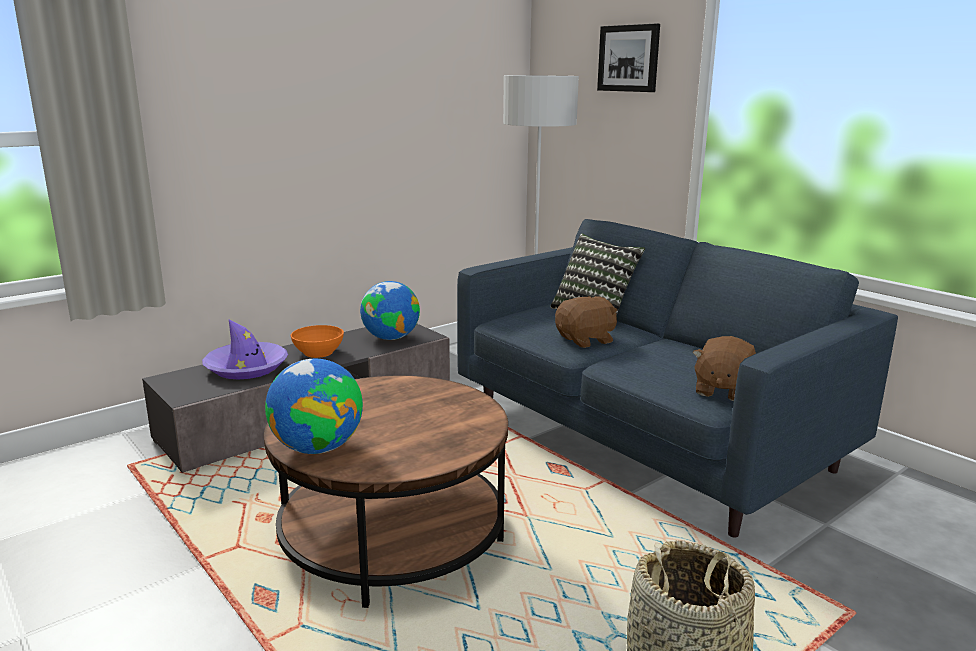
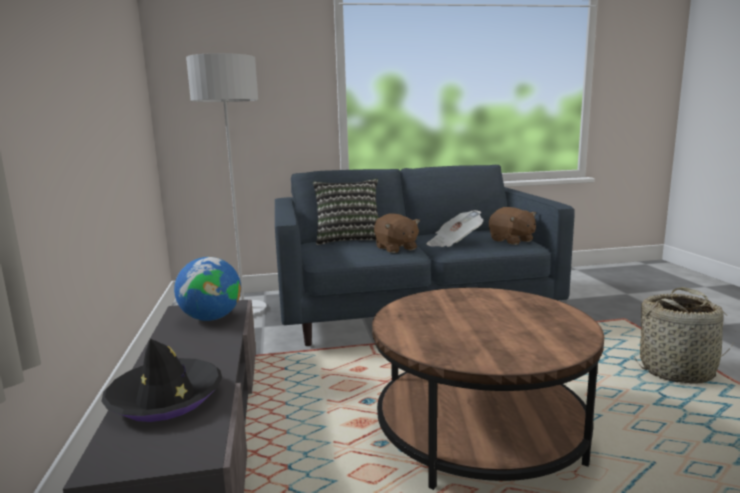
camera: 60 degrees left, 5 degrees down
(246, 368) = (165, 399): purple hat -> black hat
(317, 448) = (525, 353): globe -> none
(319, 352) = (189, 353): orange bowl -> none
(586, 340) = (396, 248): brown plush toy -> brown plush toy turned 150 degrees clockwise
(629, 58) = (267, 49): picture -> none
(652, 362) = (454, 243): none -> newspaper

